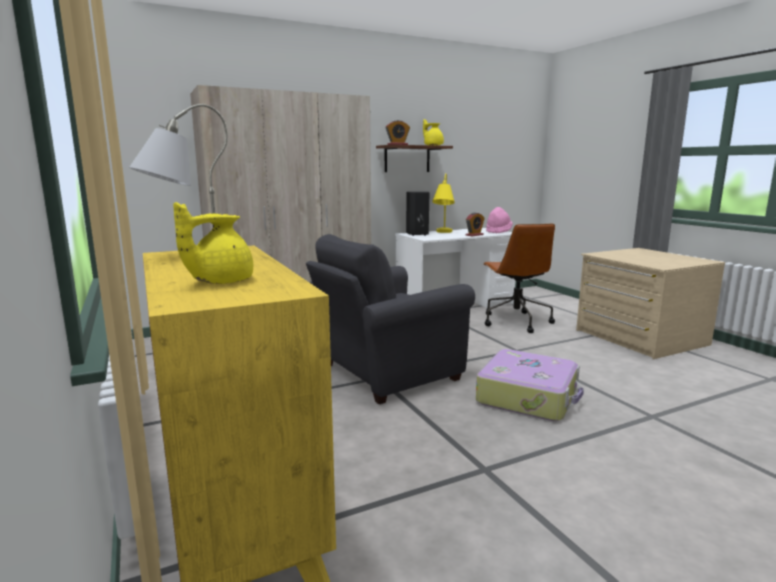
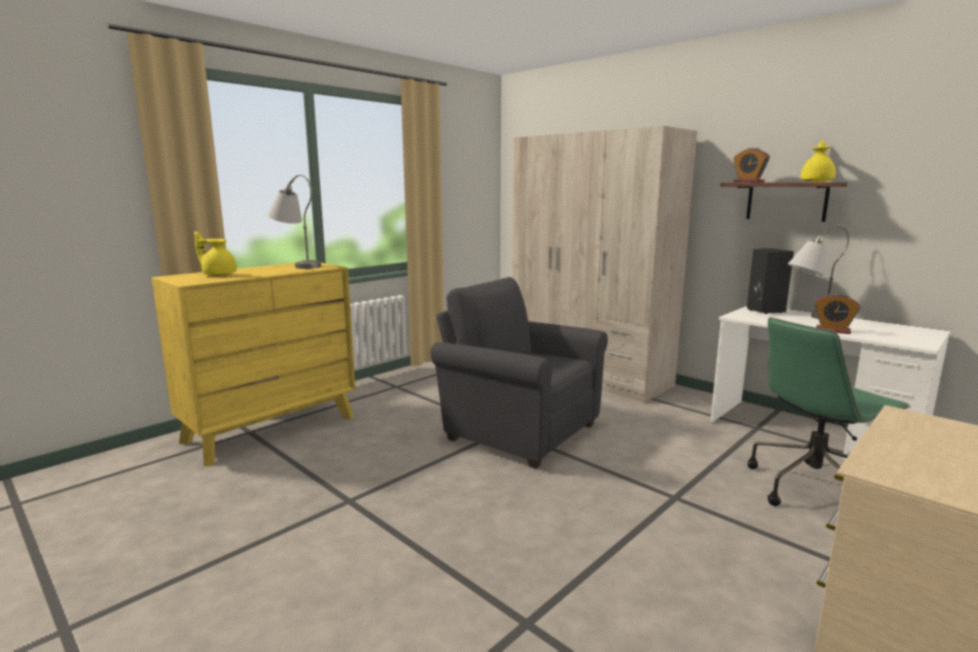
camera: 70 degrees right, 0 degrees up
(443, 233) = (809, 318): yellow table lamp -> grey table lamp
(498, 231) = (915, 339): pink hat -> none
(515, 321) = (812, 488): brown office chair -> green office chair
(528, 397) = (520, 515): suitcase -> none

